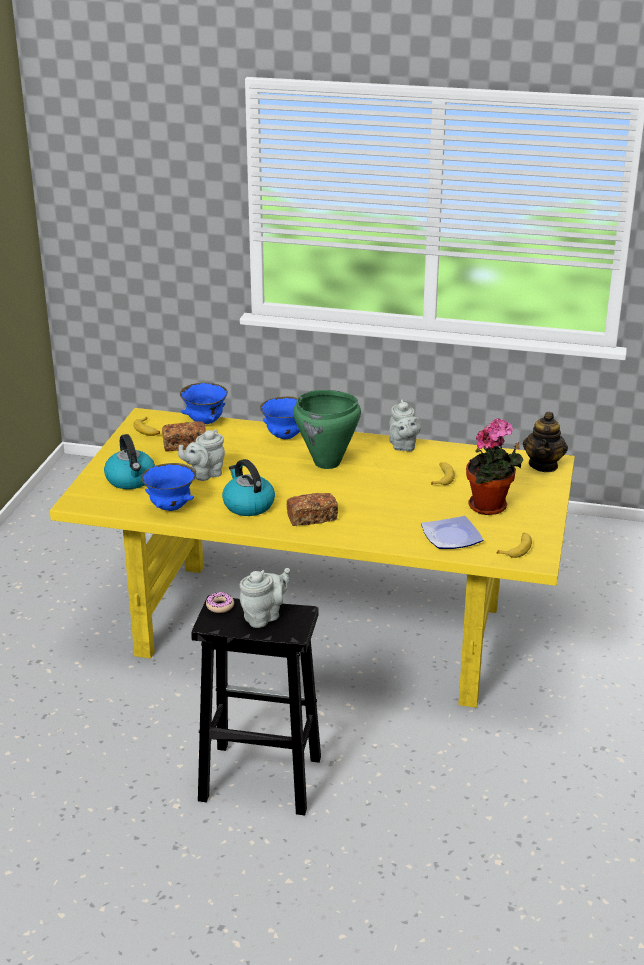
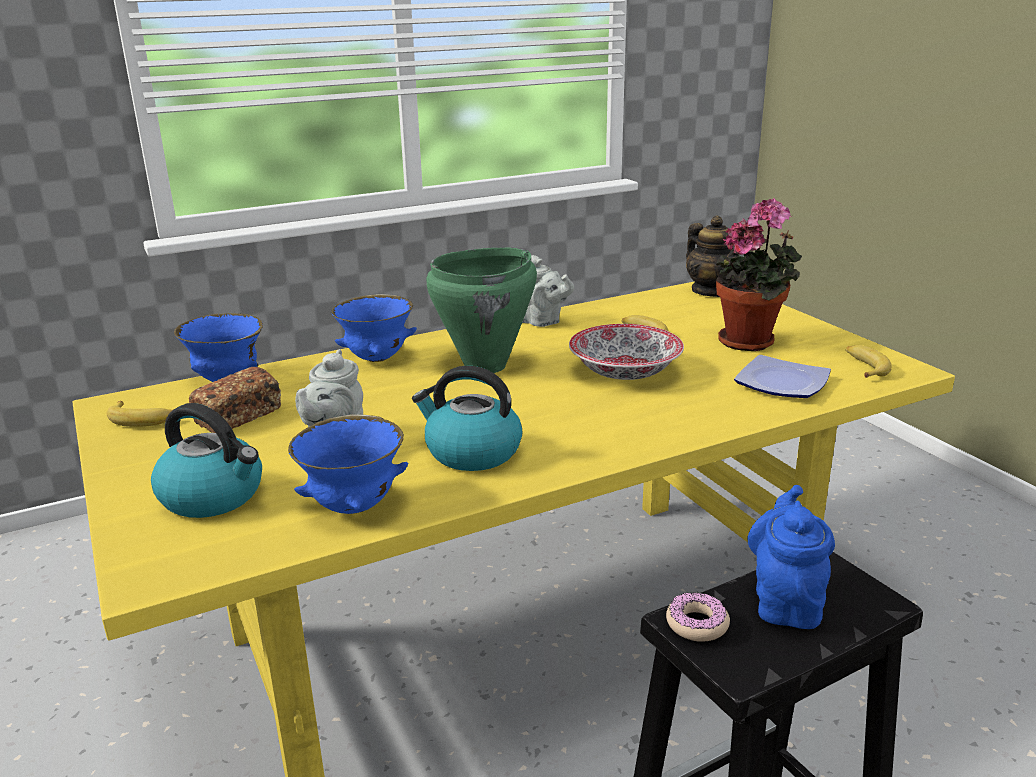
camera: 40 degrees left, 5 degrees down
(264, 616) = (786, 601): grey teapot -> blue teapot
(312, 518) = (589, 431): bread -> none
(386, 495) = (624, 372): none -> bowl

